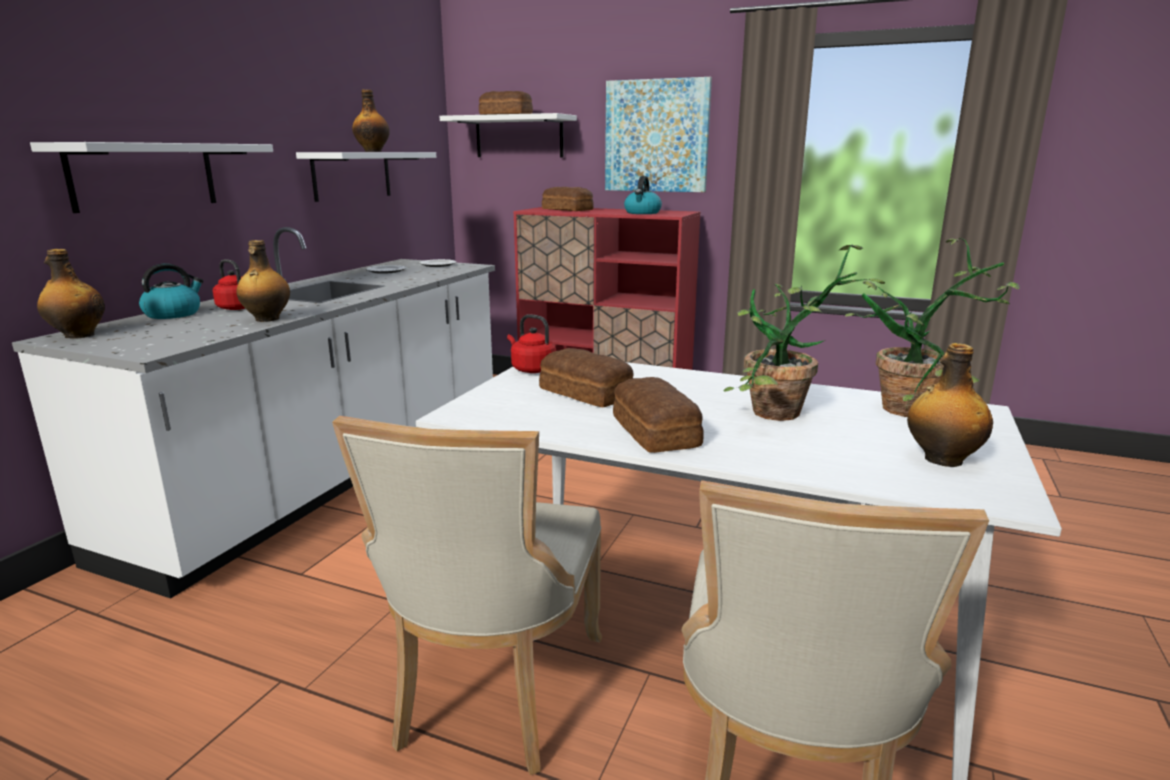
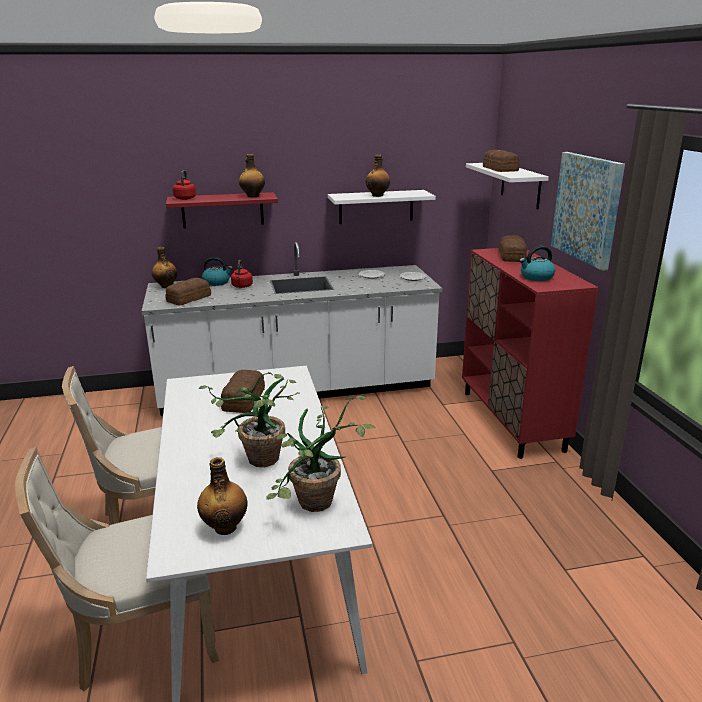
camera: 55 degrees right, 5 degrees up
(144, 176) = (222, 210): white shelf -> red shelf
(267, 319) = (228, 299): bottle -> bottle (252, 196)
(531, 369) = (269, 374): red kettle -> red kettle (185, 198)
(654, 432) = (197, 434): bread -> bread (188, 298)

